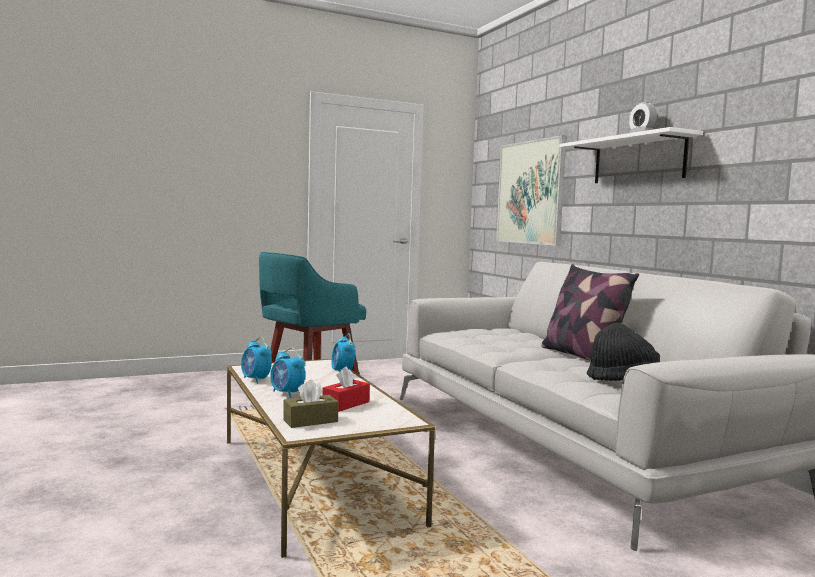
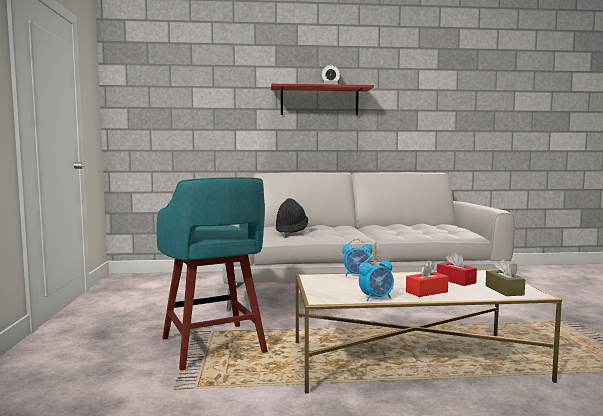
camera: 70 degrees left, 0 degrees up
(287, 393) = (426, 292): alarm clock -> red tissue box
(530, 192) = (202, 118): picture -> none
(581, 355) = (366, 227): pillow -> none
(622, 378) = (431, 228): black hat -> black hat (291, 230)
(638, 160) = (319, 101): white shelf -> red shelf

